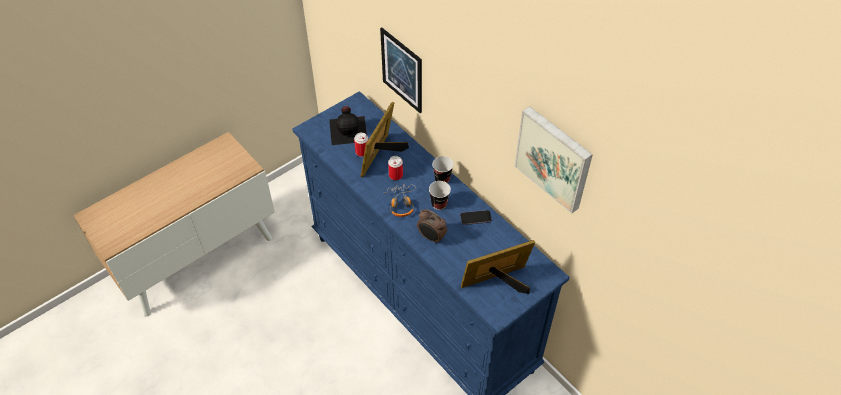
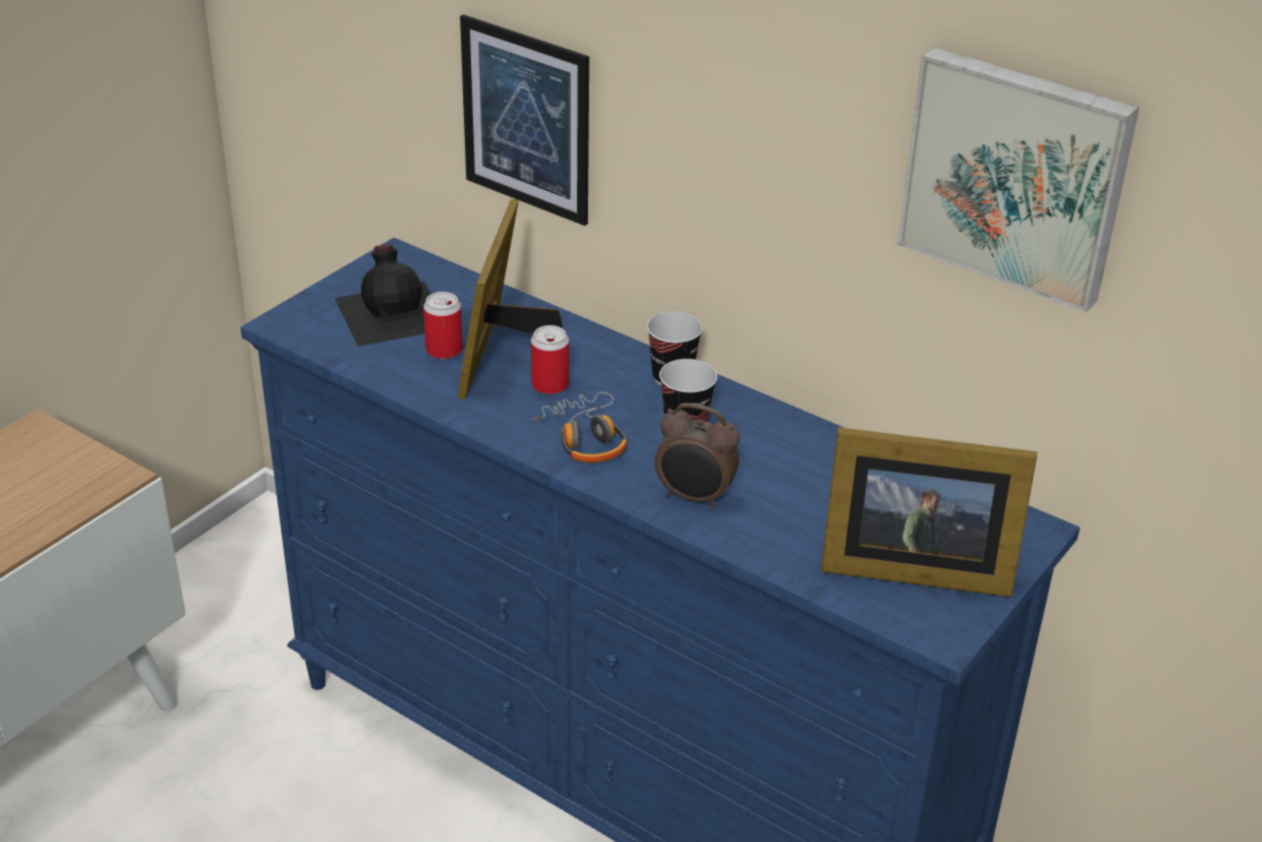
camera: 15 degrees left, 15 degrees down
(475, 218) = (790, 442): phone -> none
(498, 283) = (910, 566): picture frame -> picture frame turned 135 degrees counterclockwise

